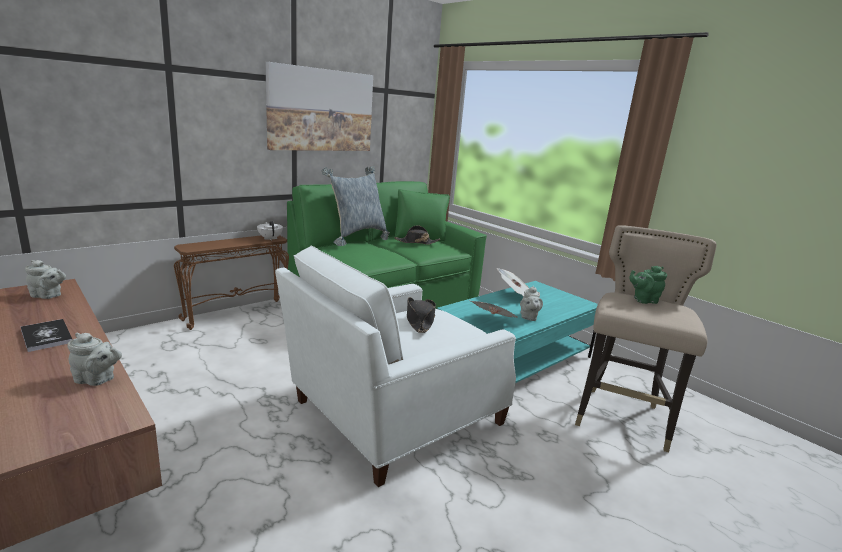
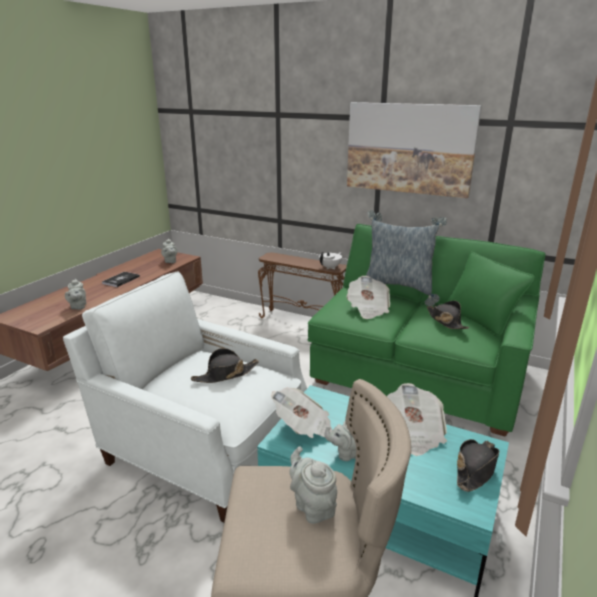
camera: 70 degrees right, 5 degrees up
(368, 252) = (368, 309): none -> newspaper
(555, 293) = (476, 469): none -> black hat
(643, 300) = (312, 506): green teapot -> grey teapot

